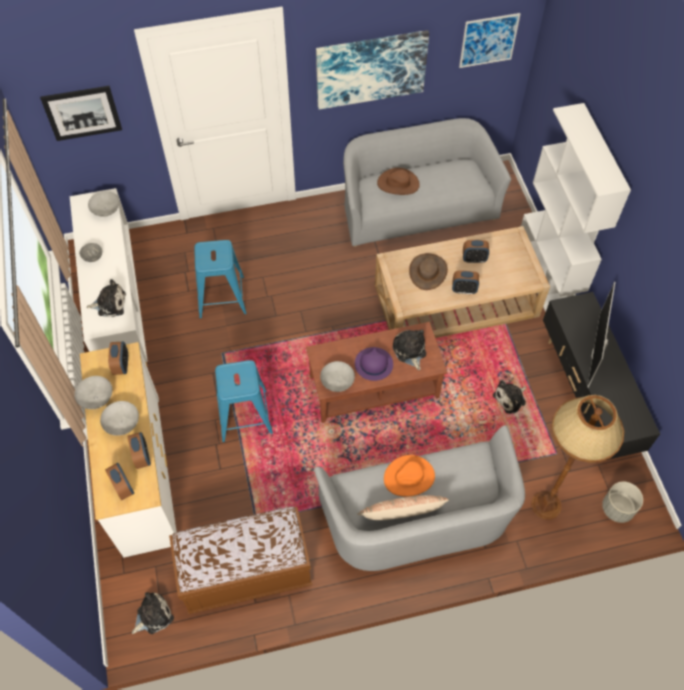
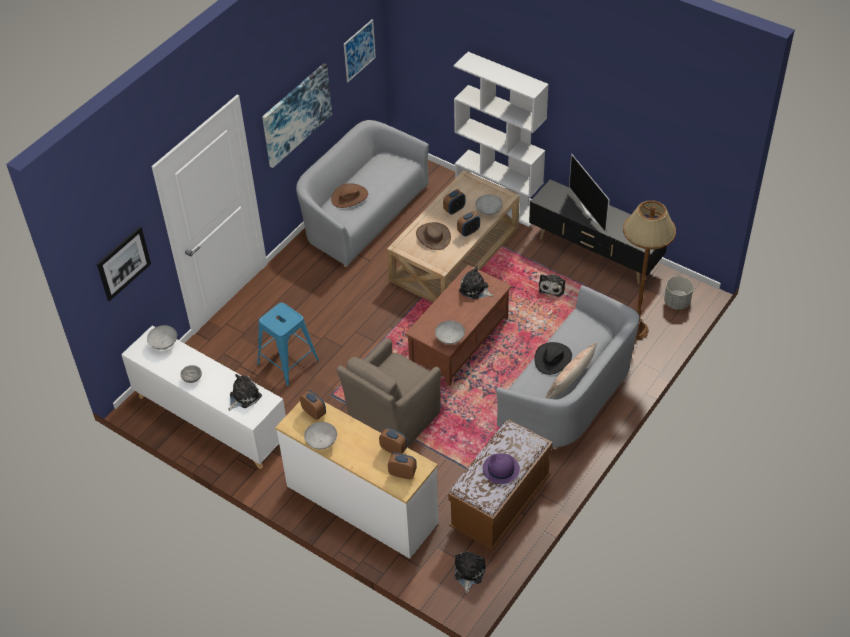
camera: 40 degrees left, 10 degrees down
(122, 424) = (357, 443): grey bowl -> grey bowl (488, 211)
(245, 416) = (392, 420): blue stool -> brown armchair
(373, 364) = (460, 313): purple hat -> purple hat (500, 469)
(409, 477) = (552, 359): orange hat -> black hat

